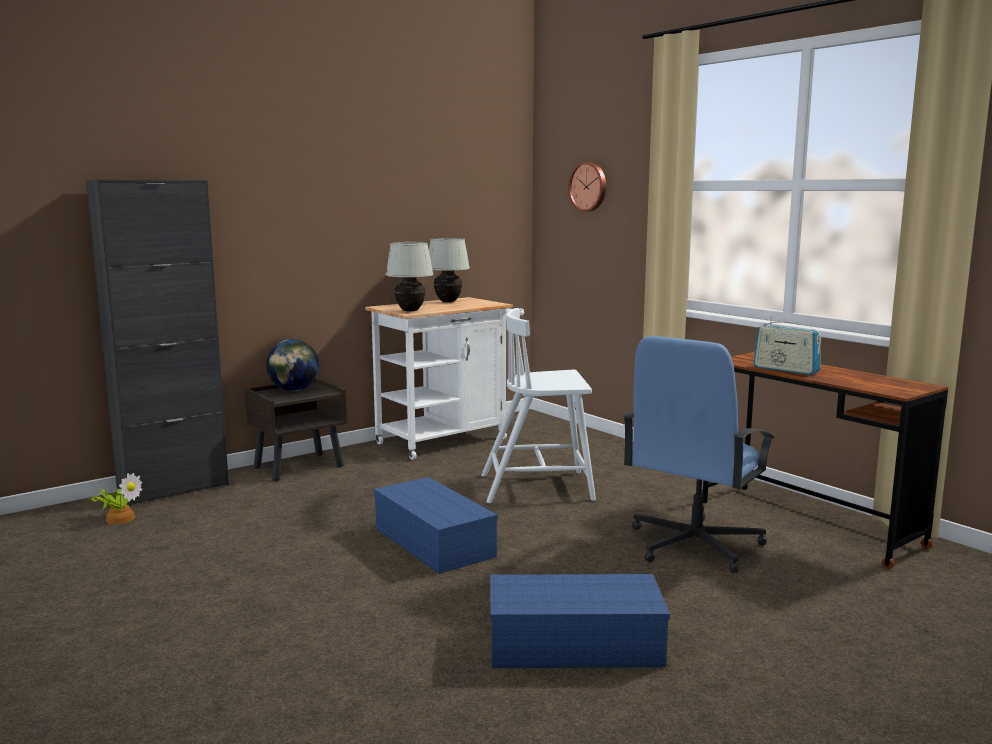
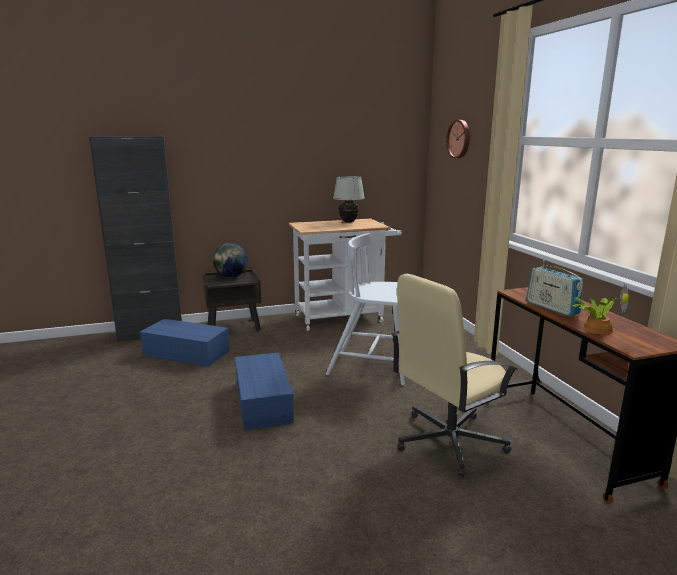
camera: 20 degrees right, 5 degrees up
(120, 518) = (105, 350): potted plant -> potted plant (596, 328)
(410, 311) = (310, 228): white table lamp -> none
(577, 643) = (283, 518): blue storage box -> blue storage box (188, 353)
(693, 545) = (448, 441): blue office chair -> beige office chair

